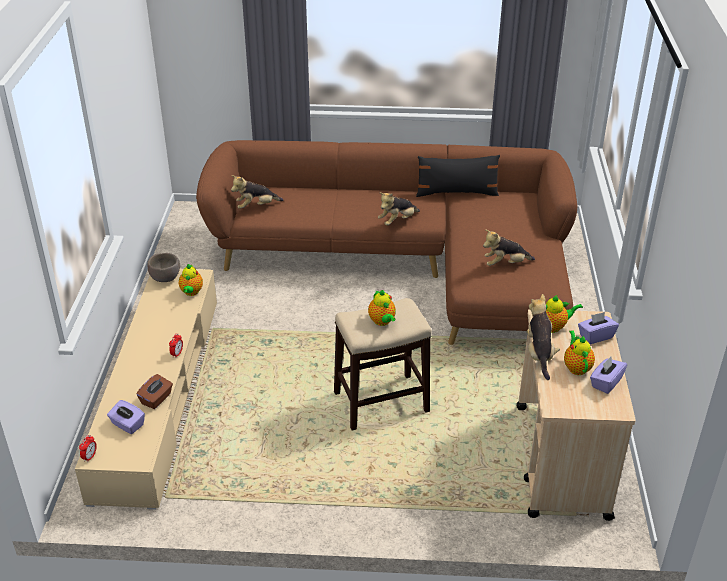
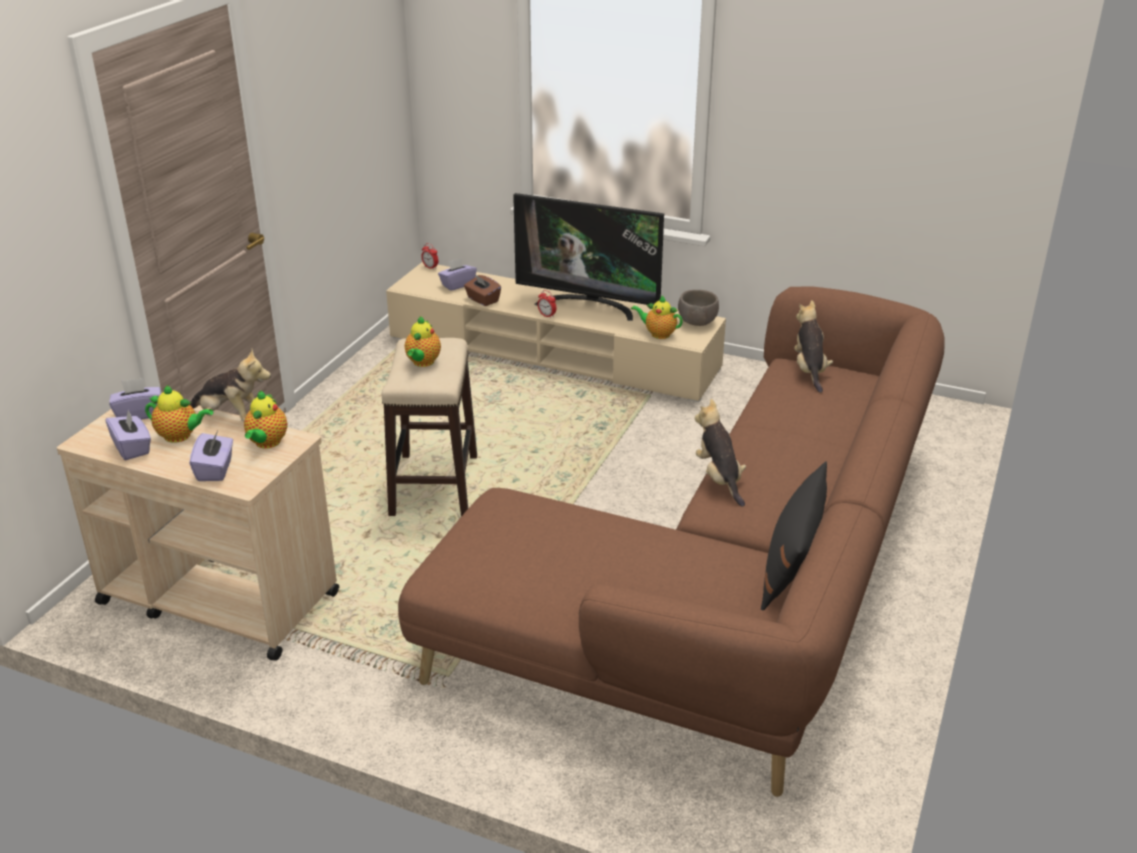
camera: 110 degrees right, 5 degrees down
(149, 336) = (589, 305): none -> television
(382, 322) = (422, 363): teapot -> teapot turned 75 degrees counterclockwise
(505, 264) = (530, 543): plush toy -> none
(569, 399) = (139, 414): none -> purple tissue box

